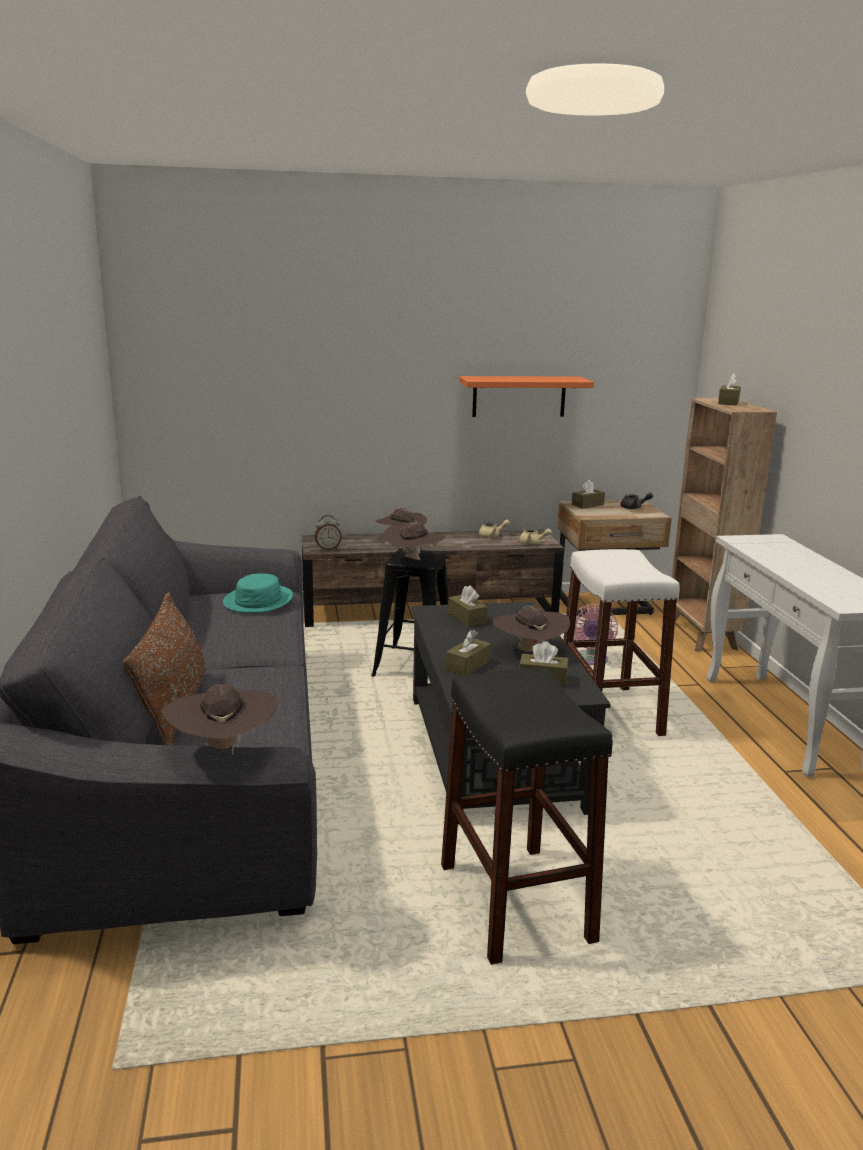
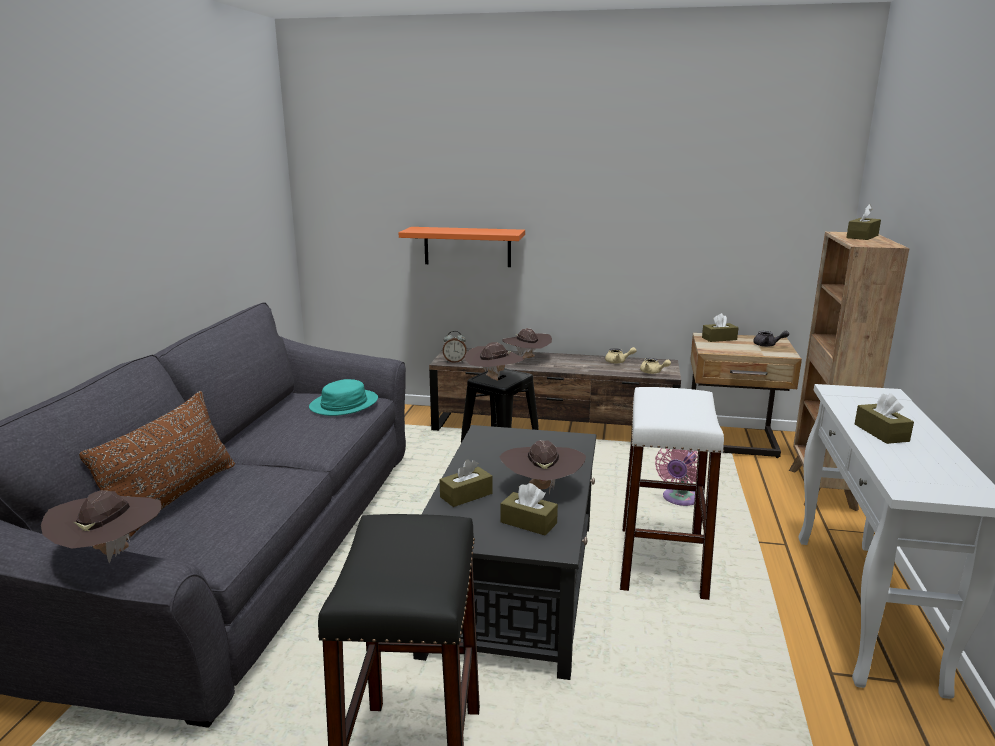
camera: 20 degrees right, 0 degrees up
(467, 618) = (512, 443): brown tissue box -> brown tissue box (881, 432)
(519, 396) = (653, 226): orange shelf -> orange shelf (467, 246)

